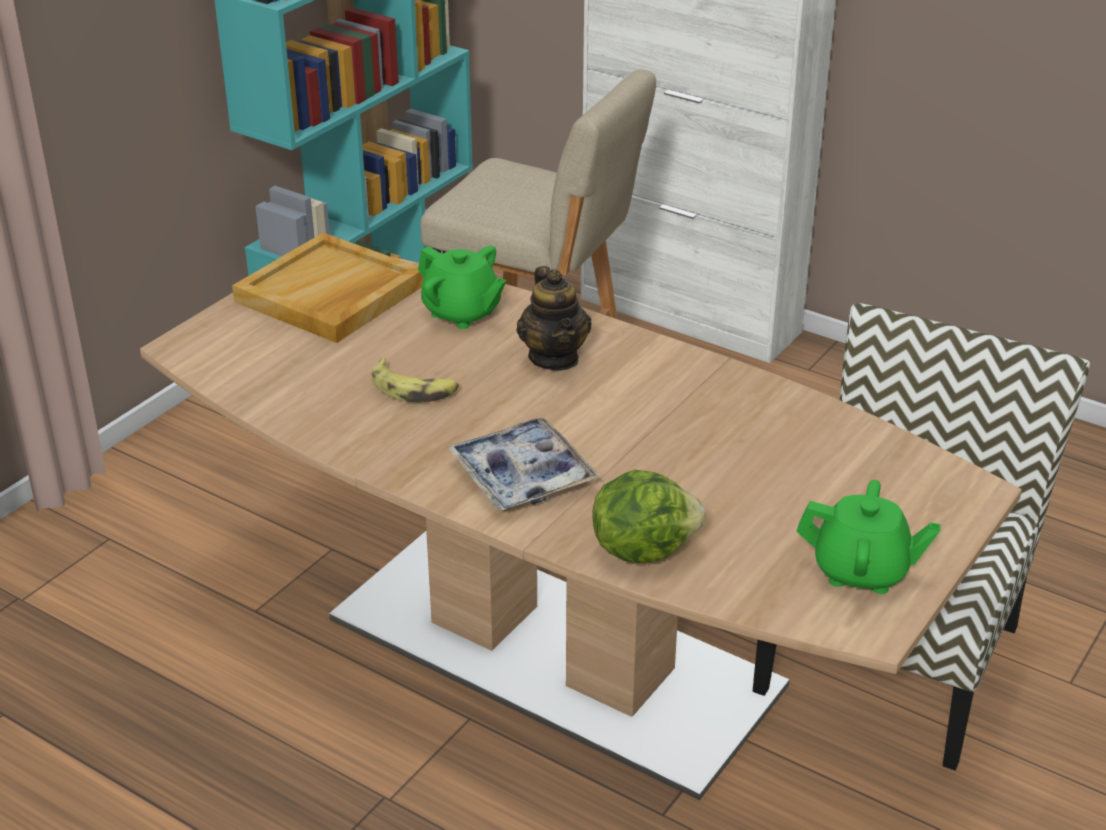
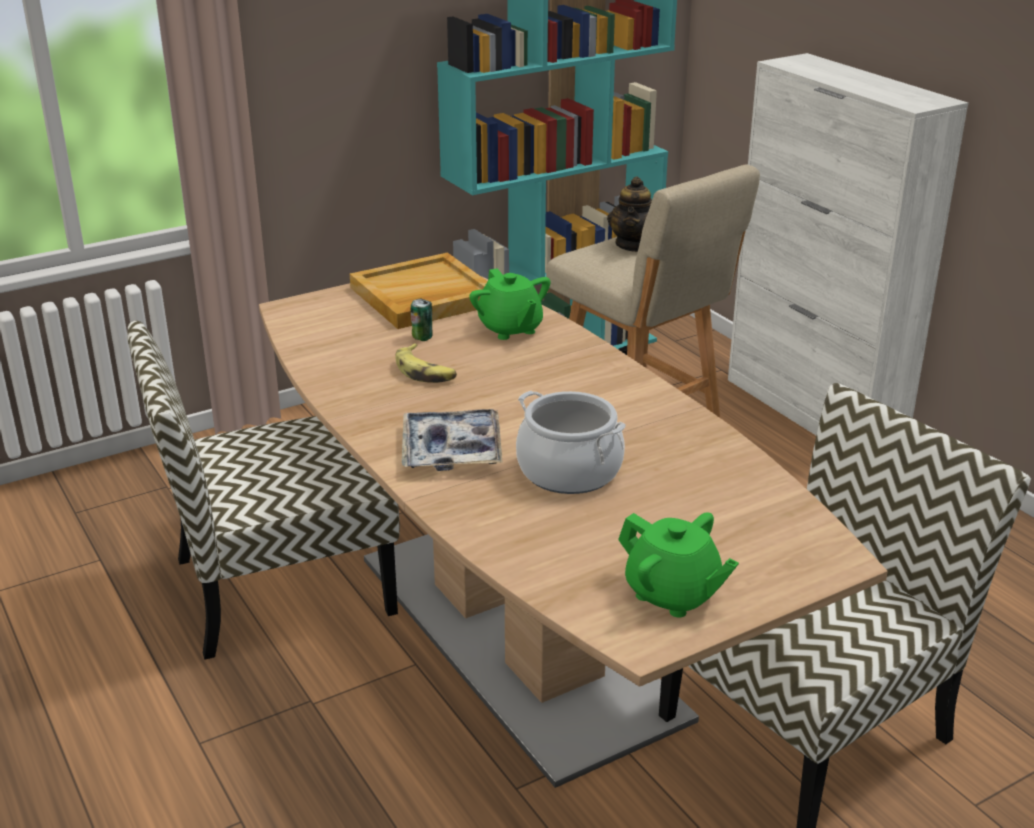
camera: 25 degrees right, 5 degrees down
(253, 680) = (279, 587): none -> chair
(373, 347) = (422, 337): none -> can
(554, 358) = (554, 374): teapot -> teapot (633, 245)
(642, 548) = (499, 526): lettuce -> none
(661, 467) = (569, 471): none -> cooking pot

